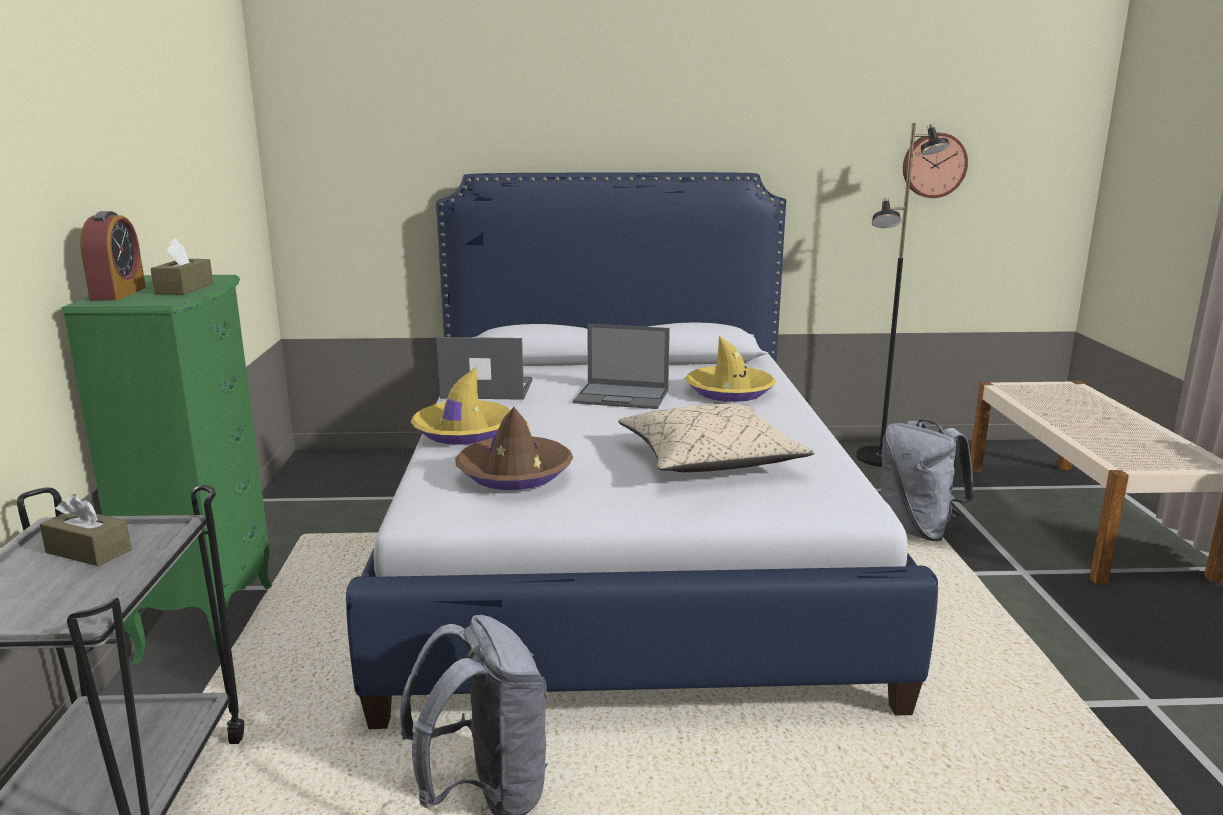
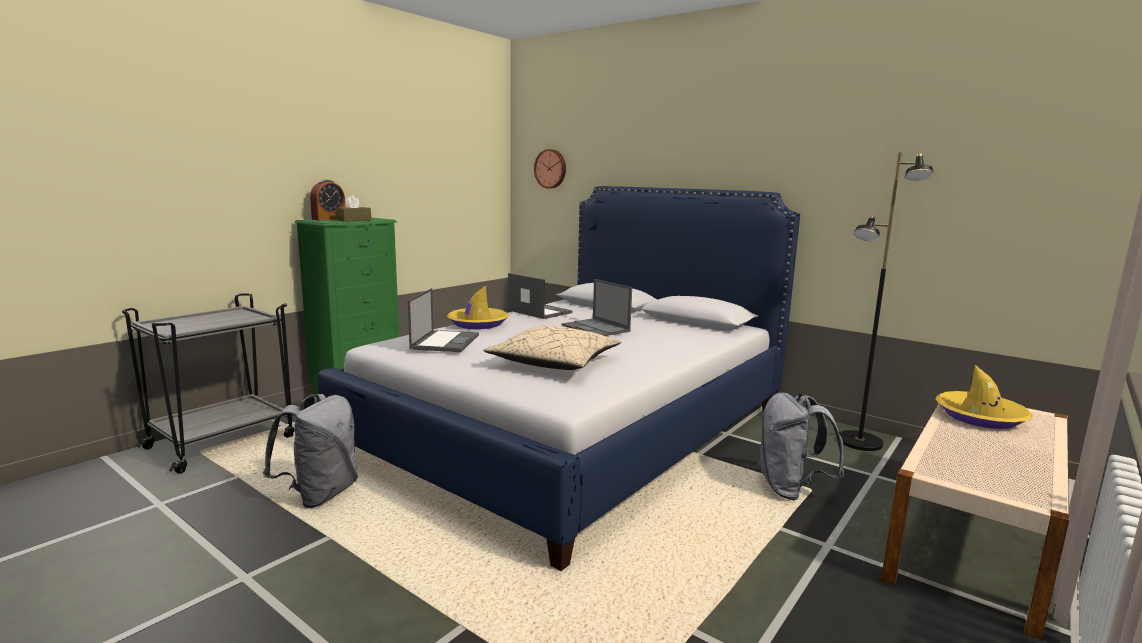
camera: 40 degrees right, 5 degrees down
(88, 551) = (230, 318): brown tissue box -> none
(514, 473) = (445, 341): brown hat -> laptop
(729, 391) = (667, 340): yellow hat -> yellow hat (980, 417)
(933, 165) = (944, 192): wall clock -> wall clock (551, 169)

